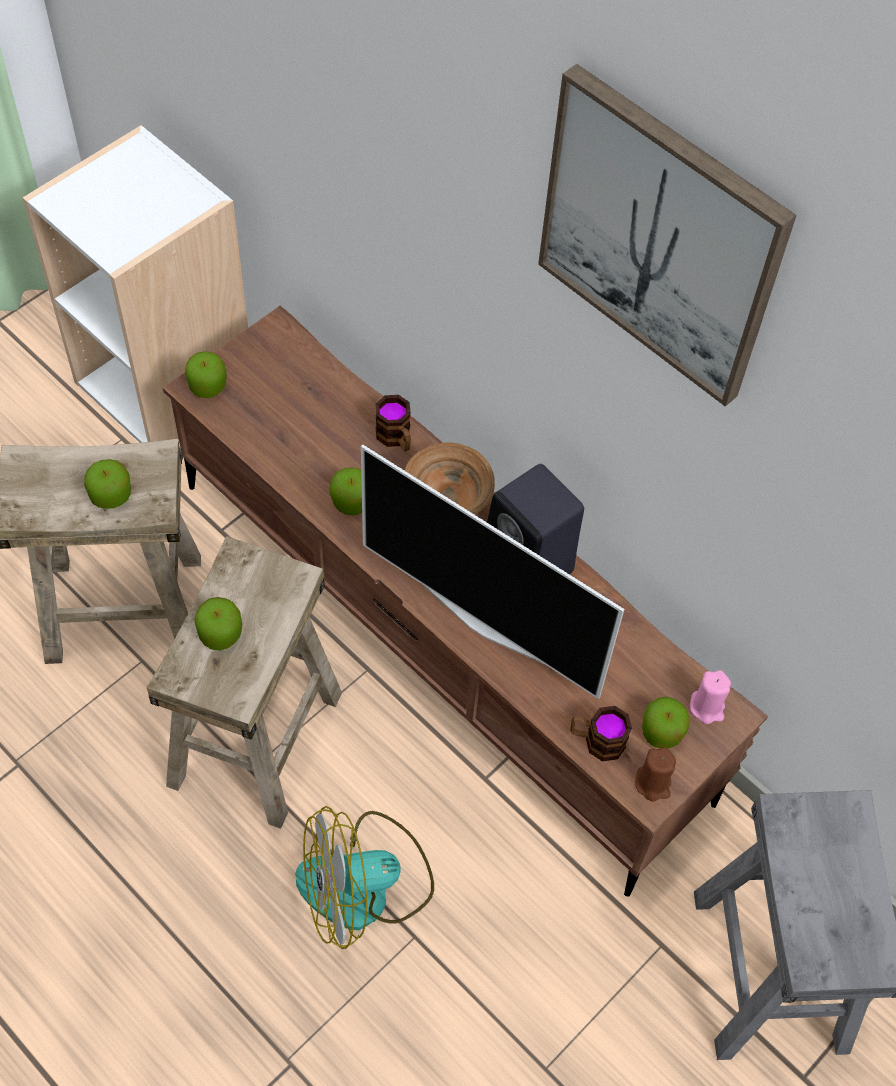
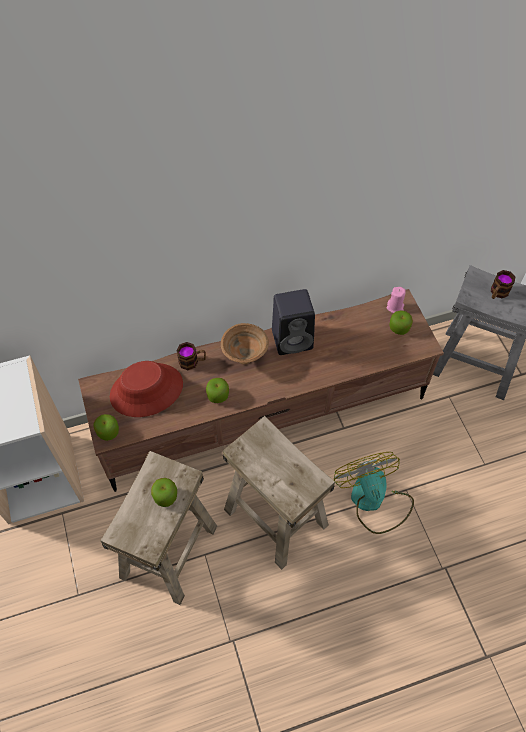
camera: 60 degrees left, 0 degrees up
(220, 633) = (277, 475): apple -> none
(307, 401) = (146, 390): none -> red hat
(364, 886) = (373, 500): fan -> fan turned 150 degrees clockwise
(484, 622) = (313, 369): television -> none
(596, 741) = (392, 353): mug -> mug (497, 293)
(653, 783) = (421, 342): brown candle -> none
(660, 237) = (310, 135): picture -> none

